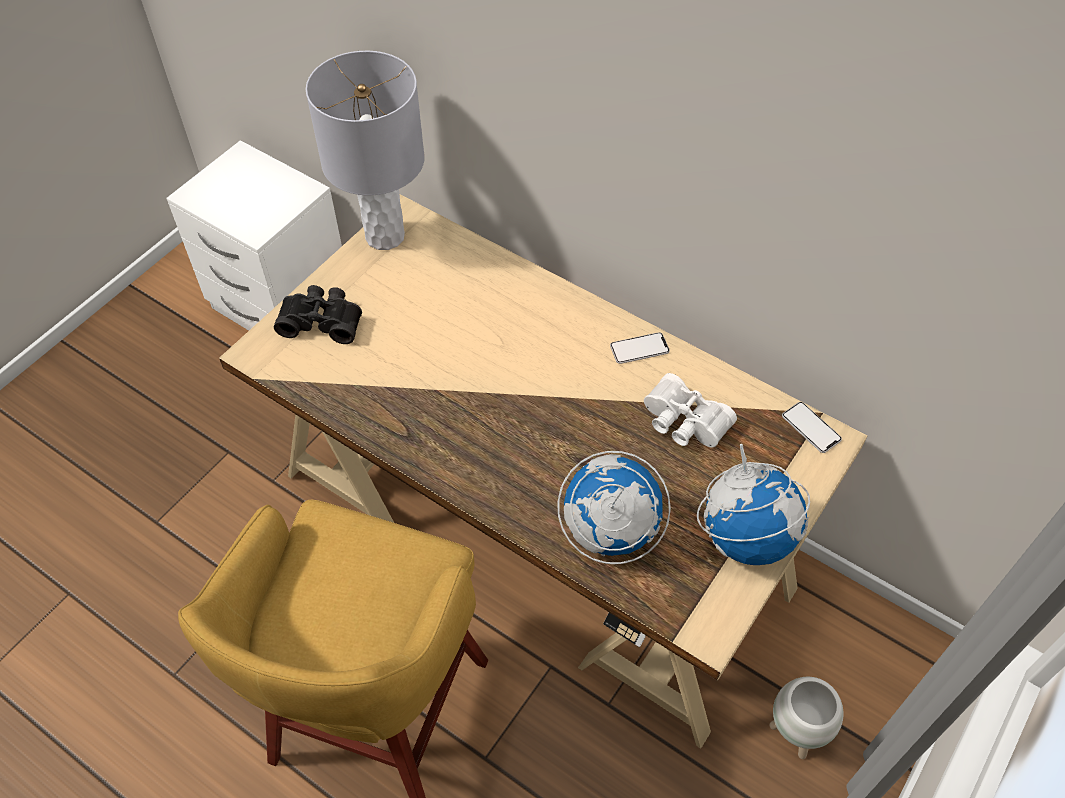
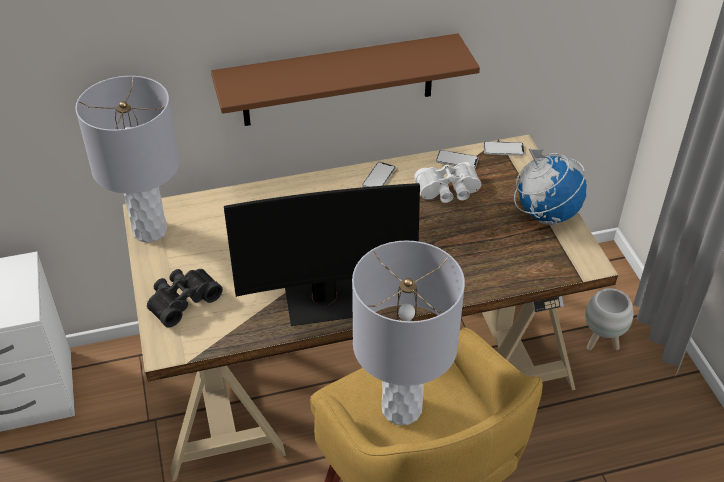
camera: 50 degrees left, 10 degrees down
(334, 584) = (401, 409): none -> grey table lamp
(421, 425) = (325, 300): none -> monitor
(609, 531) = (489, 263): globe -> none
(639, 209) = (338, 80): none -> brown shelf
(742, 397) = (457, 160): none -> phone

